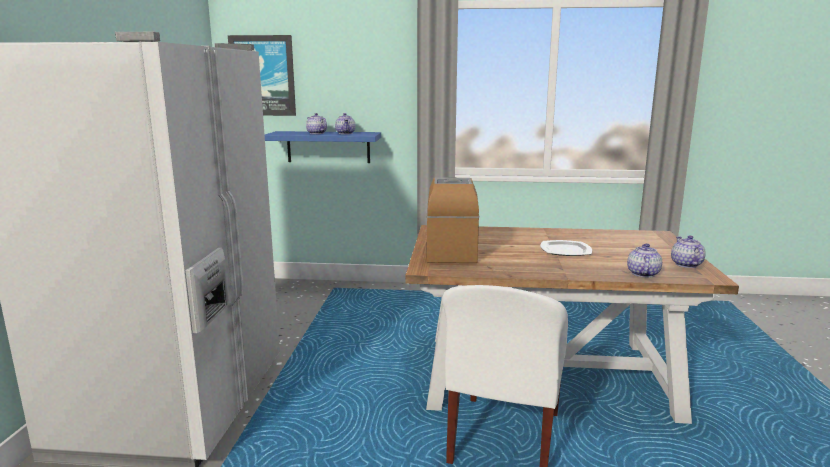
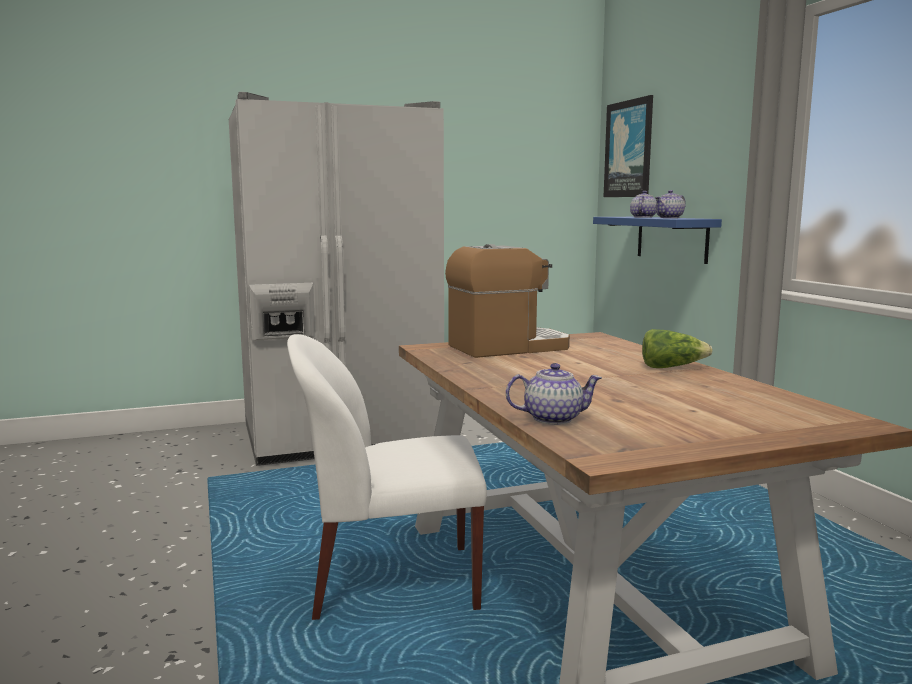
camera: 65 degrees right, 5 degrees down
(539, 233) = (671, 367): none -> lettuce
(566, 250) = (606, 382): plate -> none
(685, 264) = (661, 441): teapot -> none

